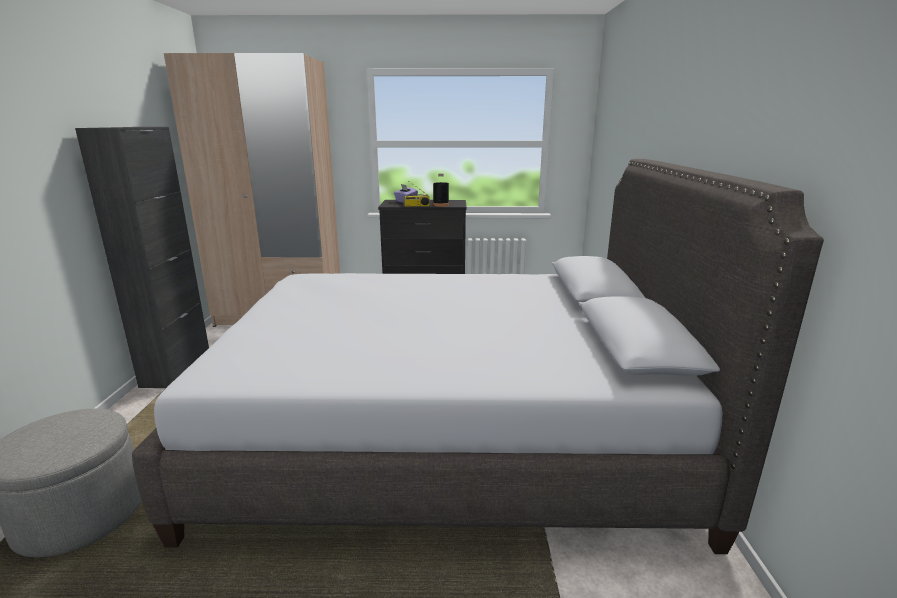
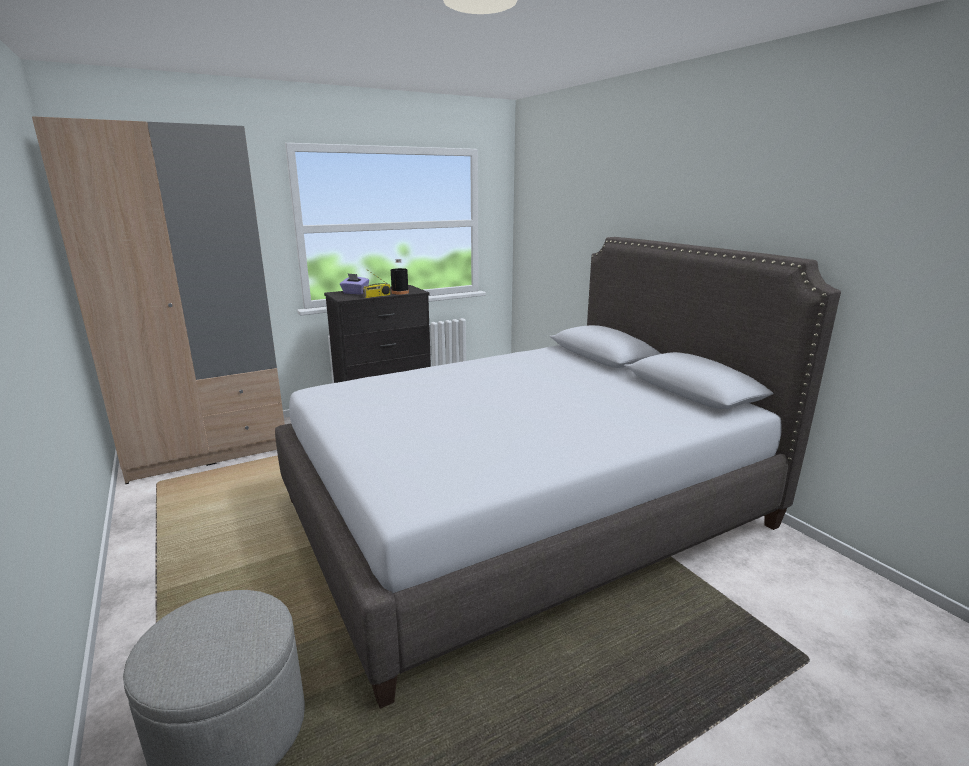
camera: 30 degrees left, 0 degrees up
(176, 369) = (140, 545): black cabinet -> none

